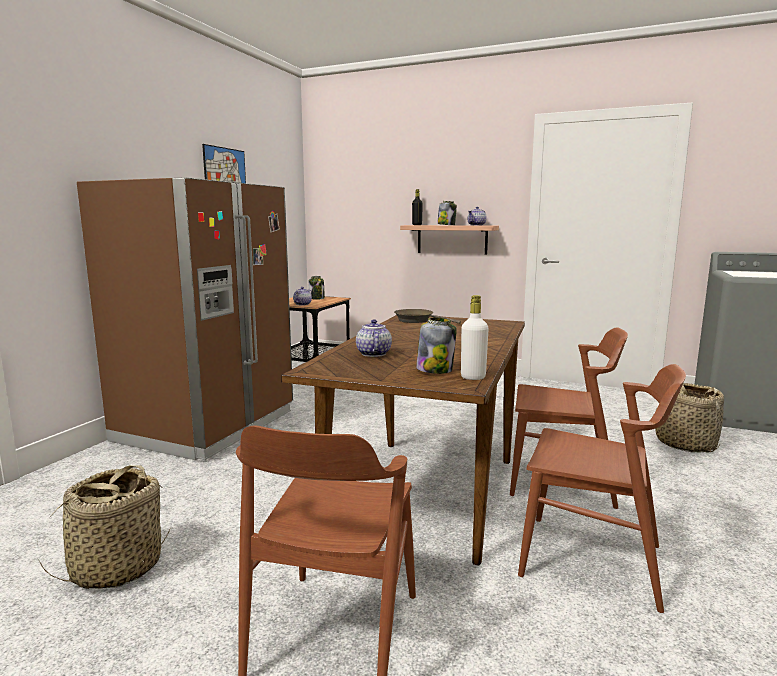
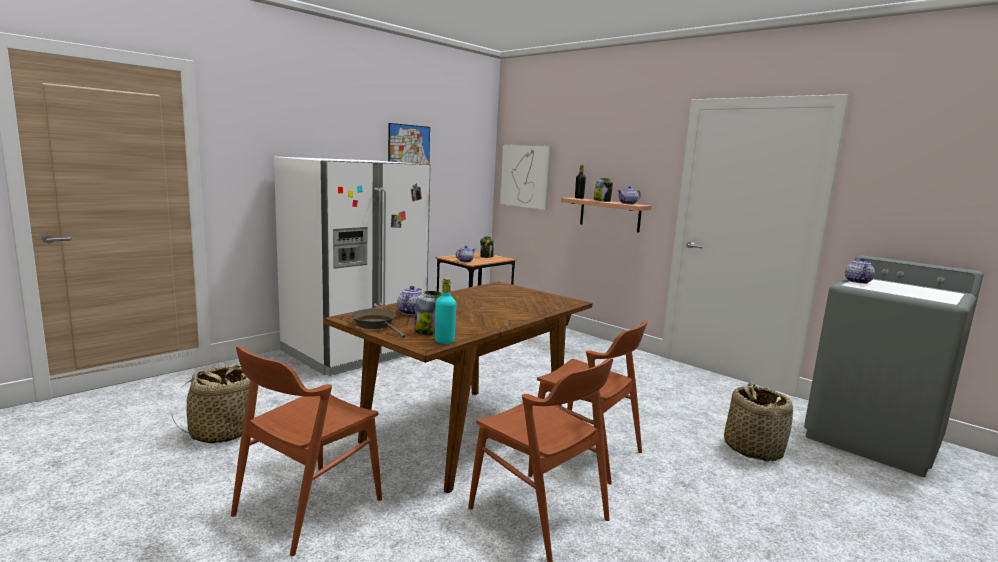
camera: 20 degrees right, 0 degrees up
(207, 426) = (354, 352): brown fridge -> white fridge
(346, 207) = (526, 176): none -> picture
(417, 320) = (500, 289): brown frying pan -> brown frying pan (376, 325)
(473, 377) = (444, 341): white bottle -> turquoise bottle
(734, 273) = (857, 281): none -> teapot

